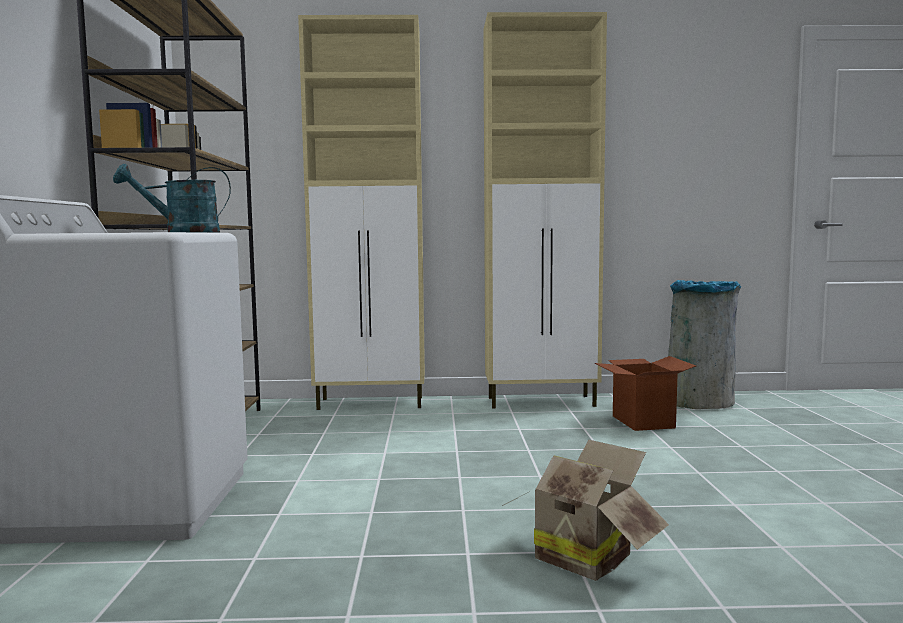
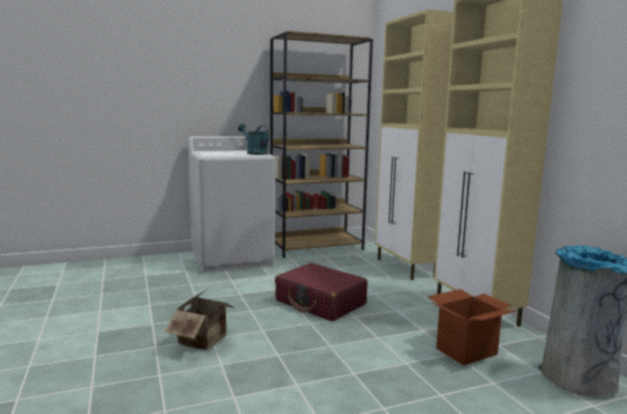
camera: 70 degrees right, 5 degrees up
(464, 461) = (320, 303): none -> red suitcase

